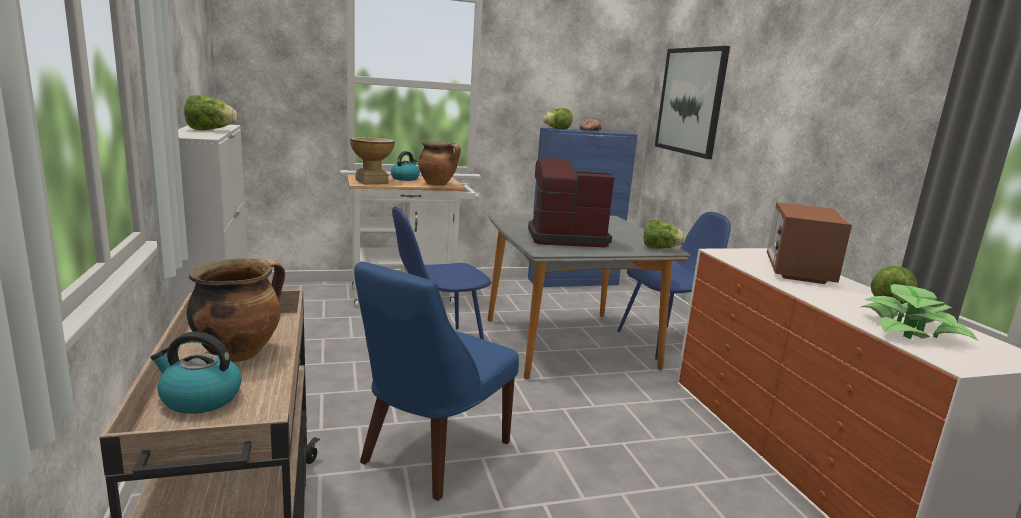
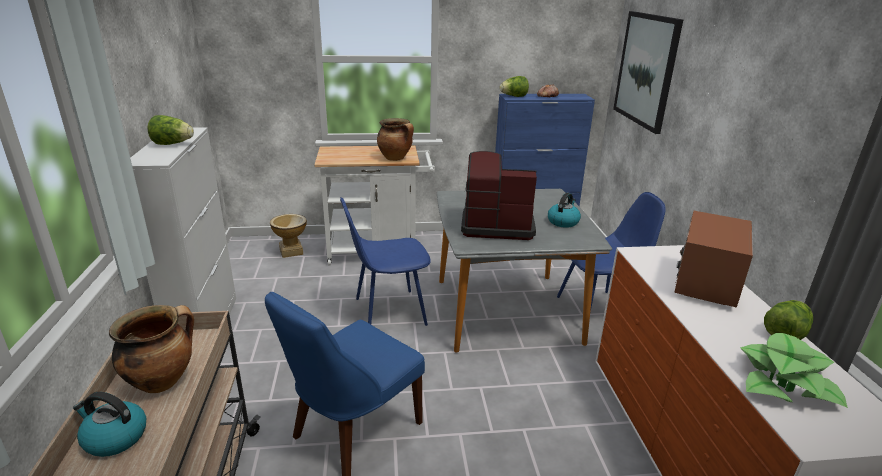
camera: 10 degrees right, 10 degrees up
(372, 181) = (337, 157): vase -> vase (291, 251)
(405, 178) = (369, 150): kettle -> kettle (563, 222)
(660, 248) = (584, 240): lettuce -> none

